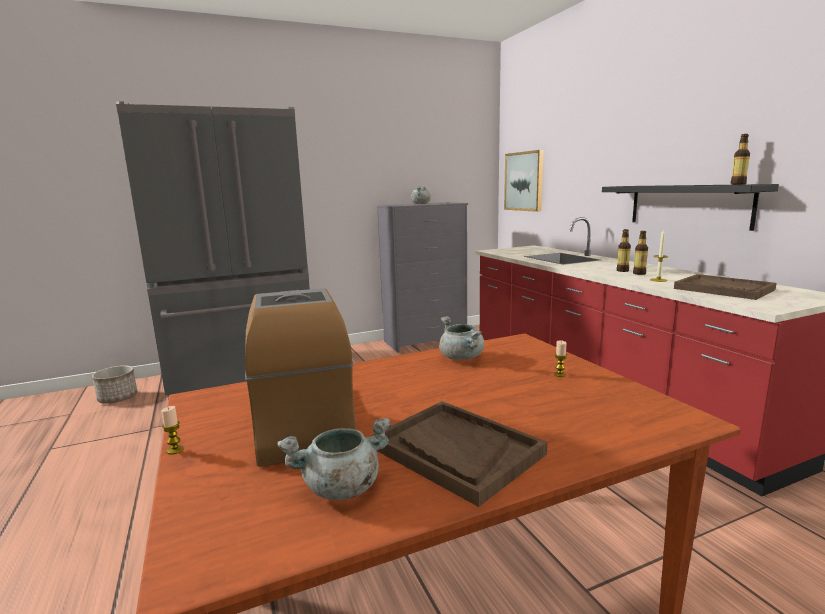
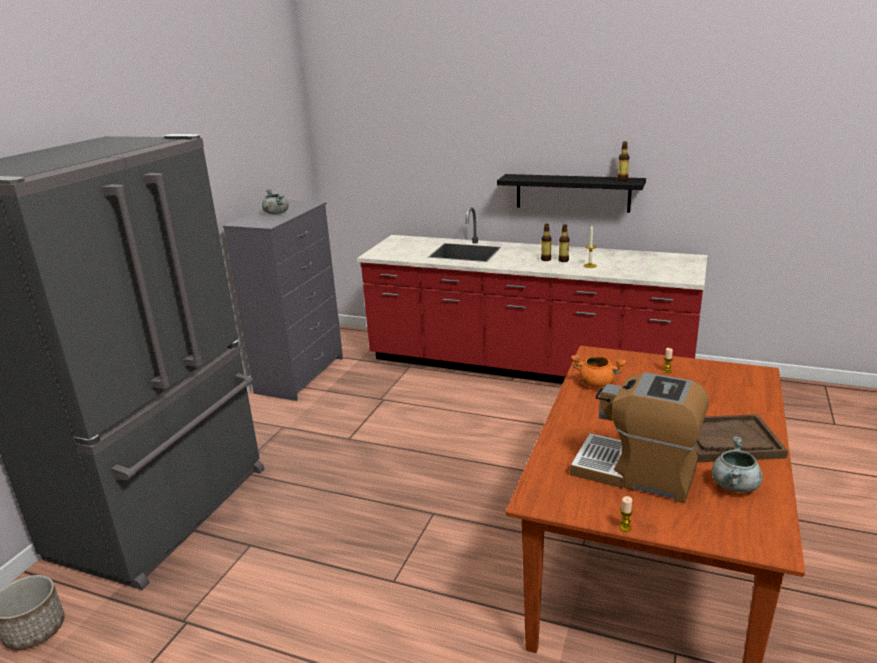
camera: 45 degrees left, 10 degrees up
(462, 358) = (596, 383): grey cooking pot -> orange cooking pot
(524, 181) = (361, 163): picture -> none
(723, 289) = (640, 266): brown tray -> none

